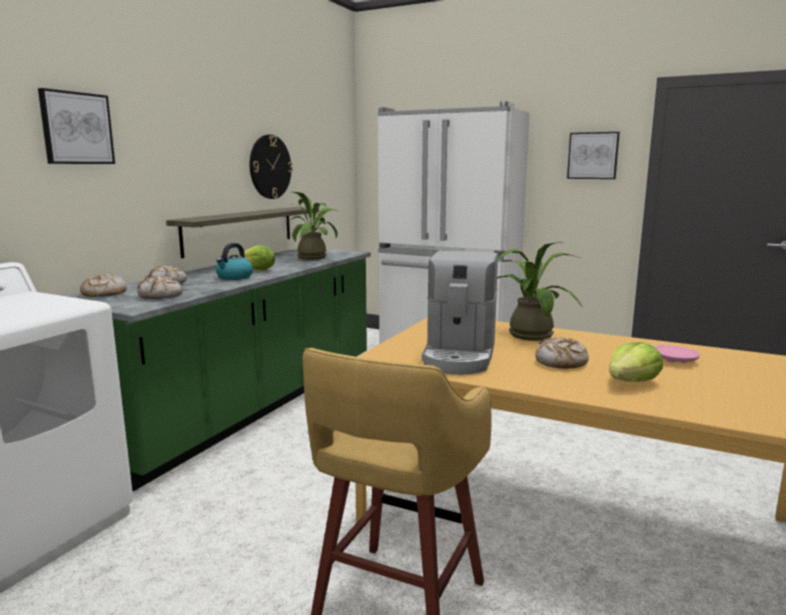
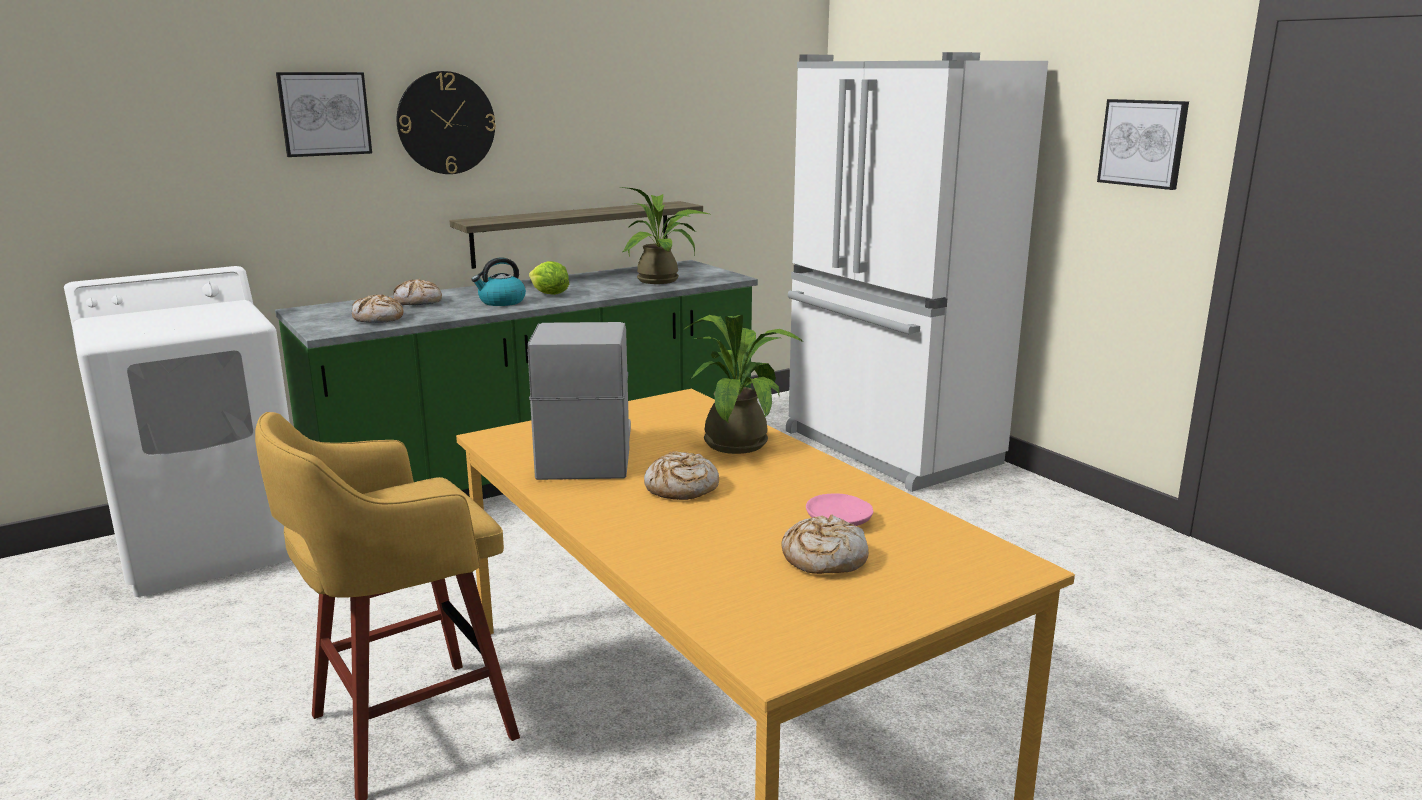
camera: 30 degrees right, 5 degrees up
(103, 294) = (337, 308): bread -> bread (823, 558)
(270, 167) = (633, 145): wall clock -> wall clock (446, 123)
(459, 356) = (585, 453): coffee machine -> coffee machine turned 135 degrees clockwise
(631, 382) = (701, 534): lettuce -> none

